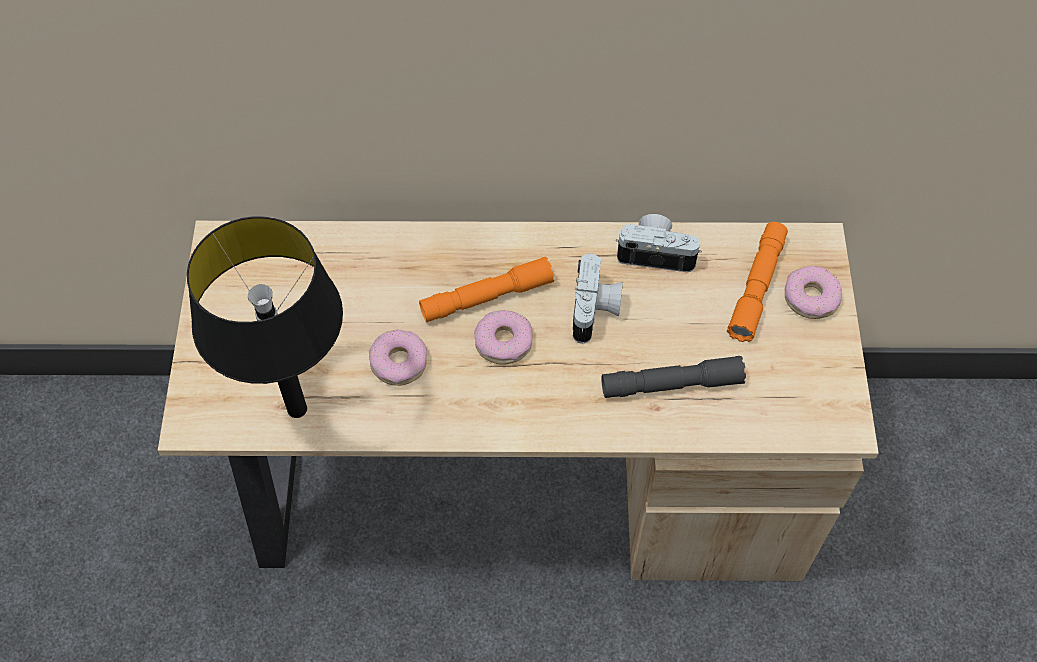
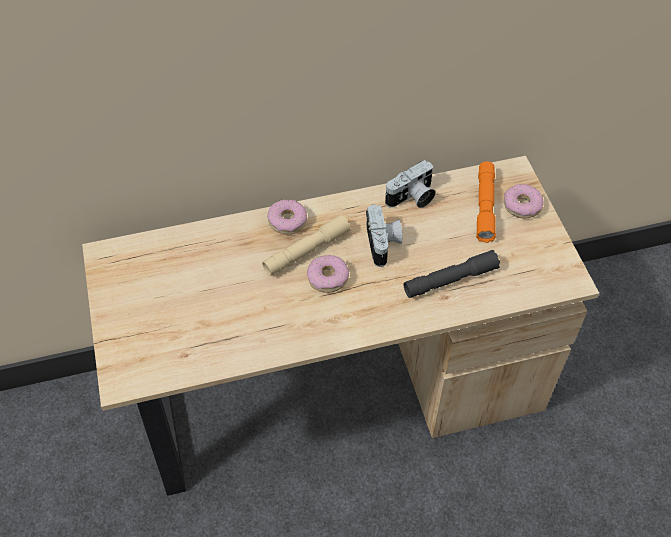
camera: 15 degrees left, 5 degrees down
(297, 410) = (196, 355): black table lamp -> none
(398, 362) = (259, 307): donut -> donut (287, 221)
(486, 297) = (306, 251): orange flashlight -> beige flashlight
(657, 252) = (412, 198): camera -> camera turned 150 degrees clockwise

